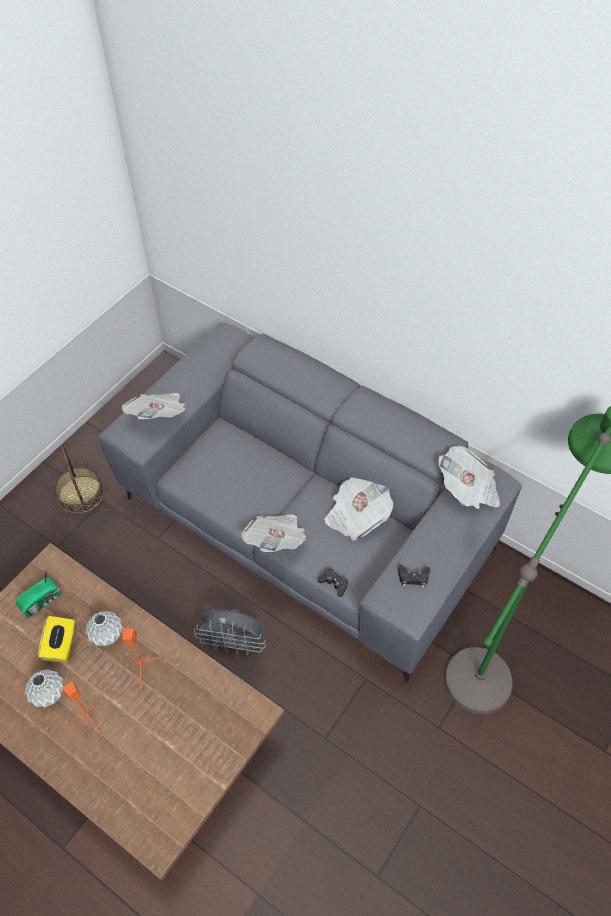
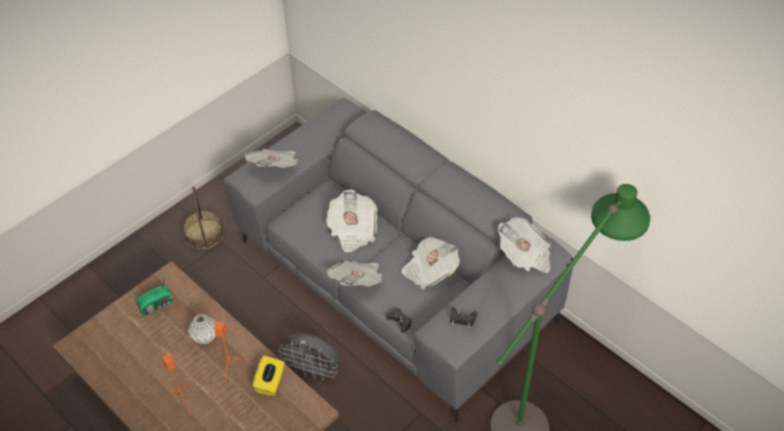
camera: 10 degrees right, 5 degrees down
(50, 694) = (152, 375): grey vase -> none
(61, 645) = (167, 340): yellow tissue box -> yellow tissue box (270, 382)
(258, 478) = (352, 231): none -> newspaper

